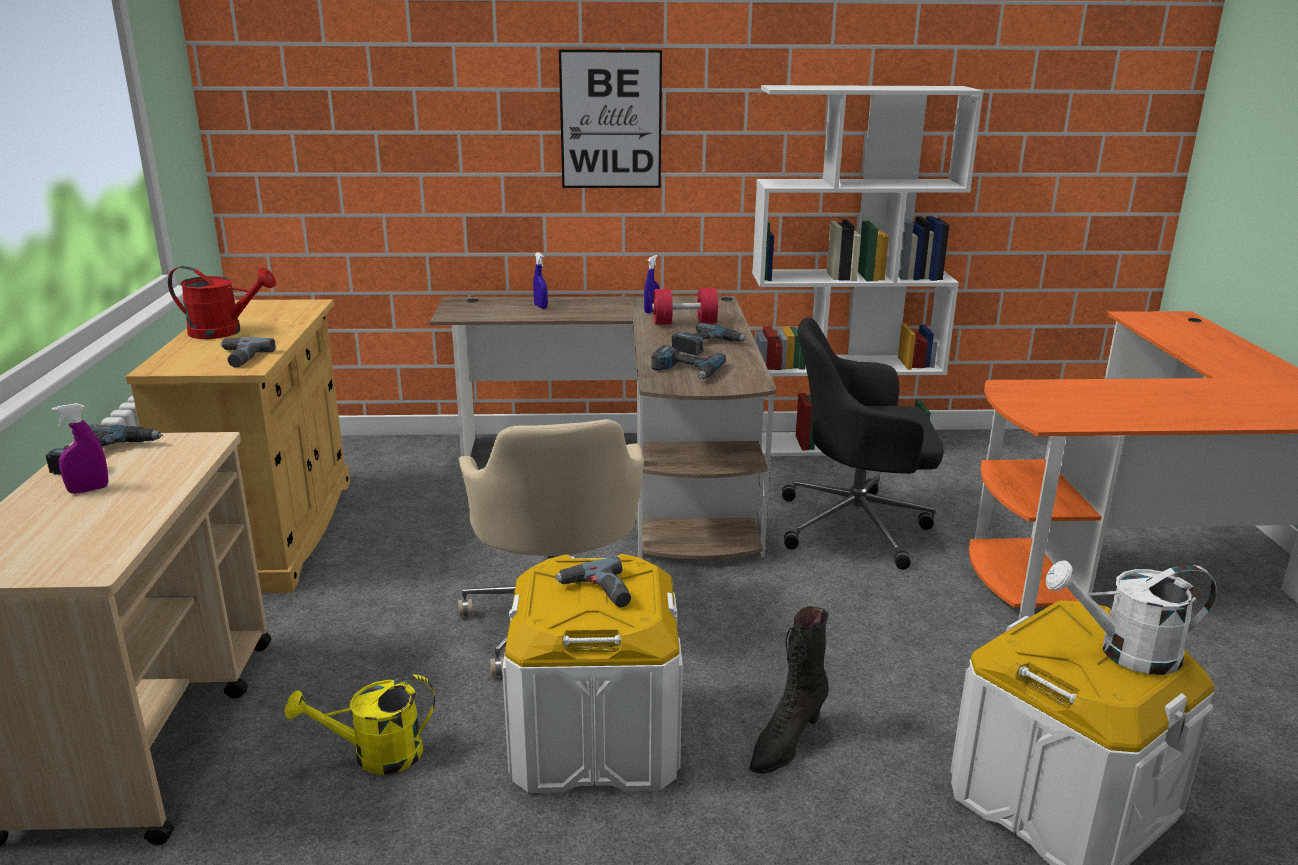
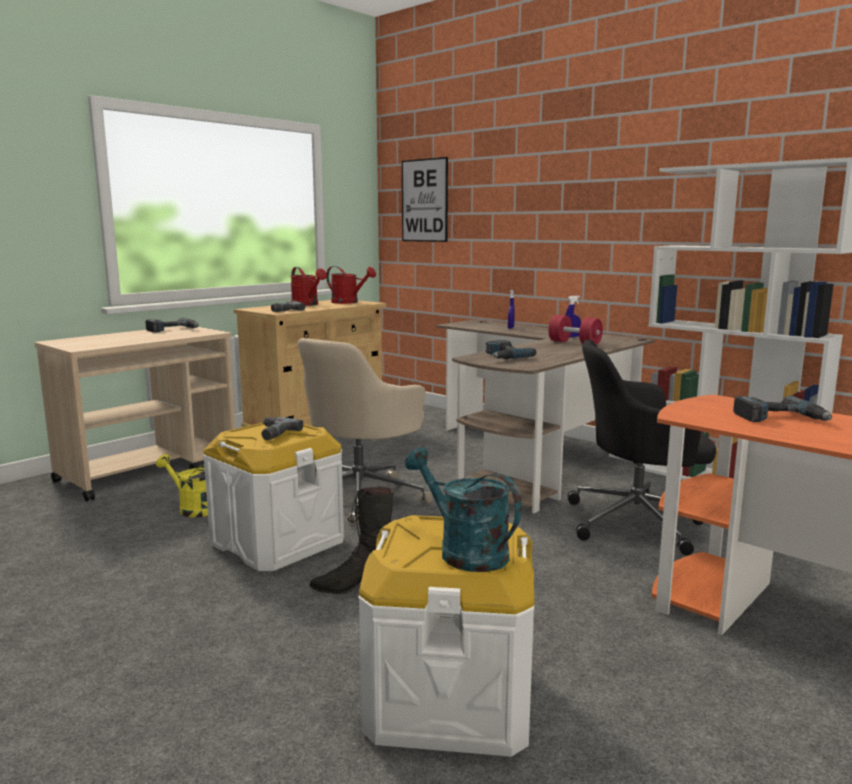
camera: 45 degrees right, 10 degrees down
(88, 490) = (141, 335): purple spray bottle -> none
(273, 310) = (349, 302): none -> red watering can
(611, 120) = (578, 202): picture -> picture (424, 200)
(707, 346) = (554, 351): power drill -> power drill (780, 418)
(857, 526) = (638, 522): black office chair -> black office chair turned 45 degrees counterclockwise
(1125, 653) = (464, 551): white watering can -> turquoise watering can

